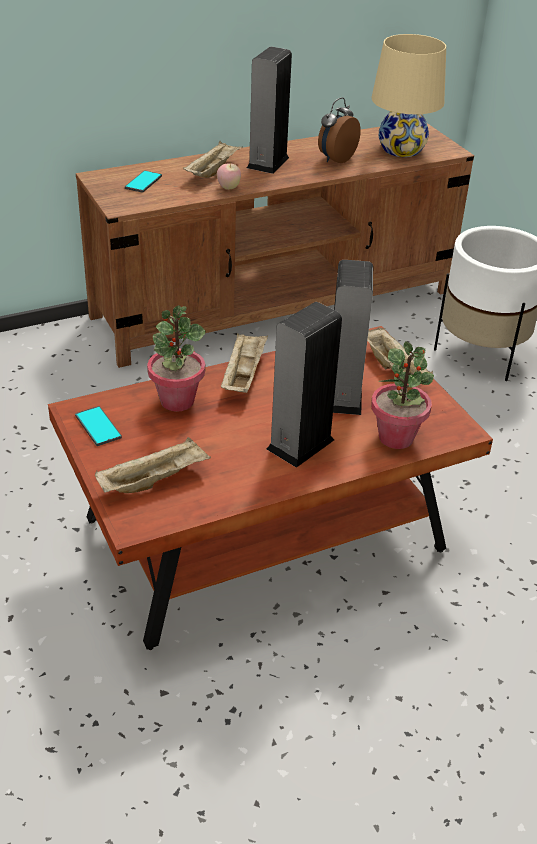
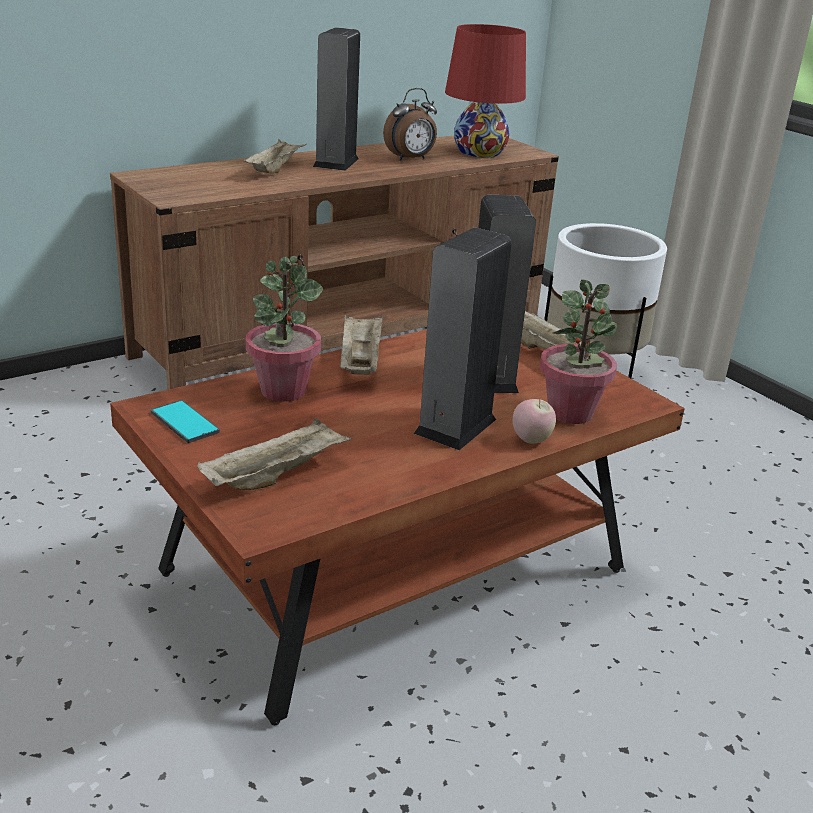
camera: 10 degrees left, 10 degrees down
(143, 182) = (195, 179): phone -> none
(228, 188) = (298, 182): apple -> apple (531, 440)
(335, 159) = (410, 159): alarm clock -> alarm clock turned 150 degrees counterclockwise
(401, 150) = (479, 152): beige table lamp -> red table lamp

